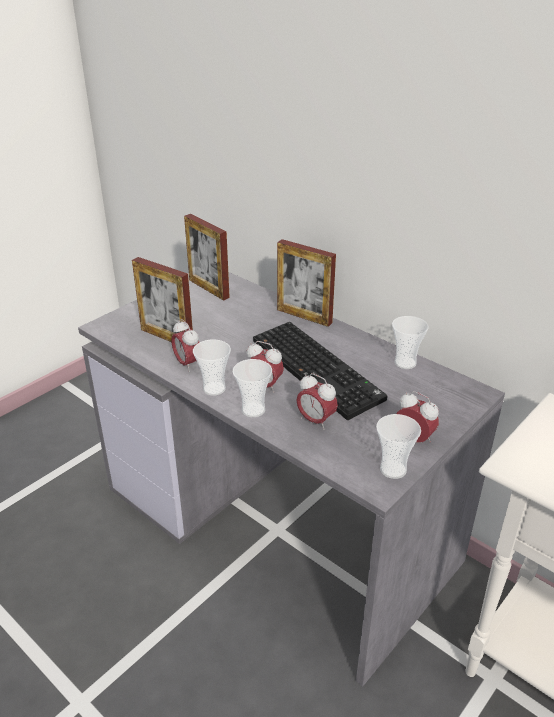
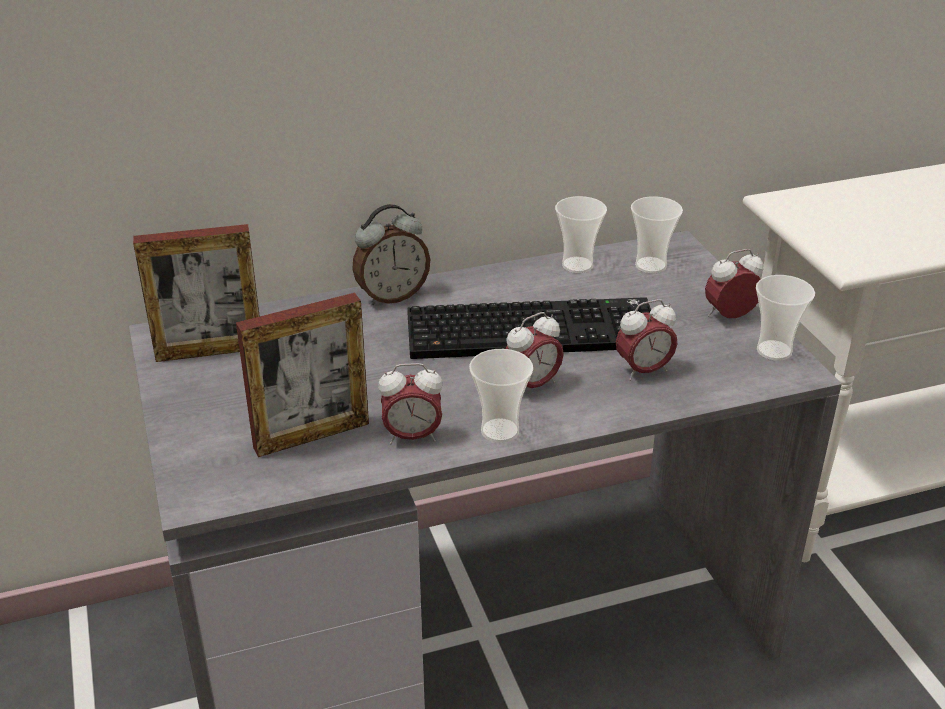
camera: 60 degrees left, 0 degrees up
(253, 410) = (580, 412): cup -> cup (650, 265)
(304, 316) = (392, 296): picture frame -> alarm clock

